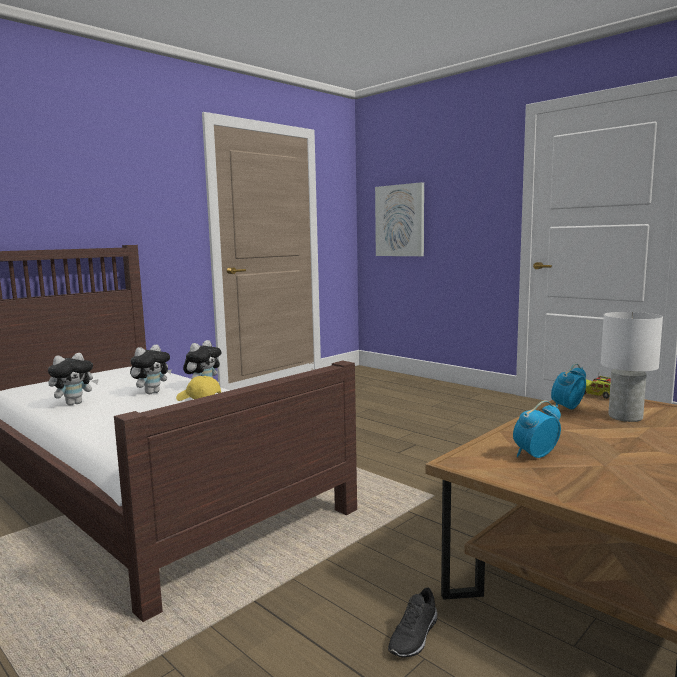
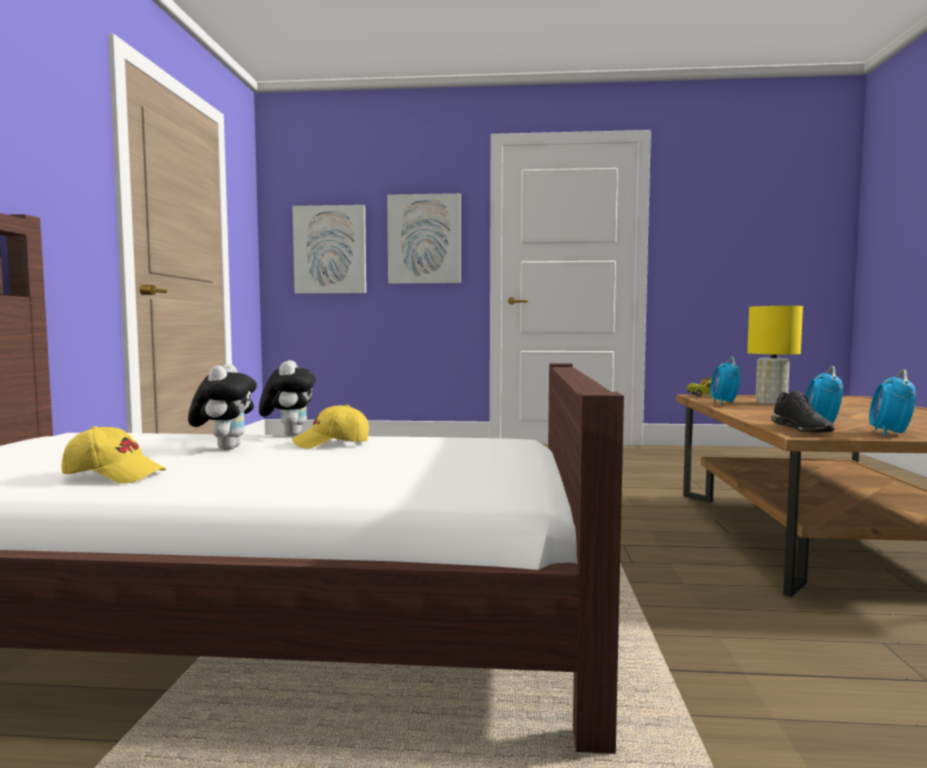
camera: 40 degrees left, 5 degrees down
(74, 403) = (115, 475): plush toy -> yellow cap
(415, 636) = (841, 631): black shoe -> black shoe (802, 429)
(467, 209) = (424, 239): none -> picture
(549, 482) = (889, 433): none -> alarm clock
(626, 417) = (771, 402): white table lamp -> yellow table lamp

